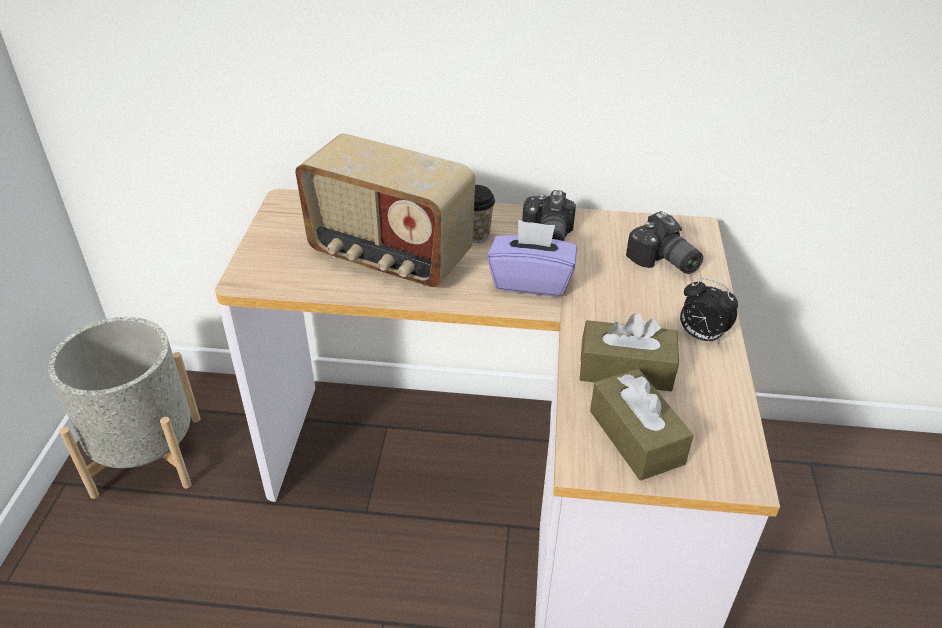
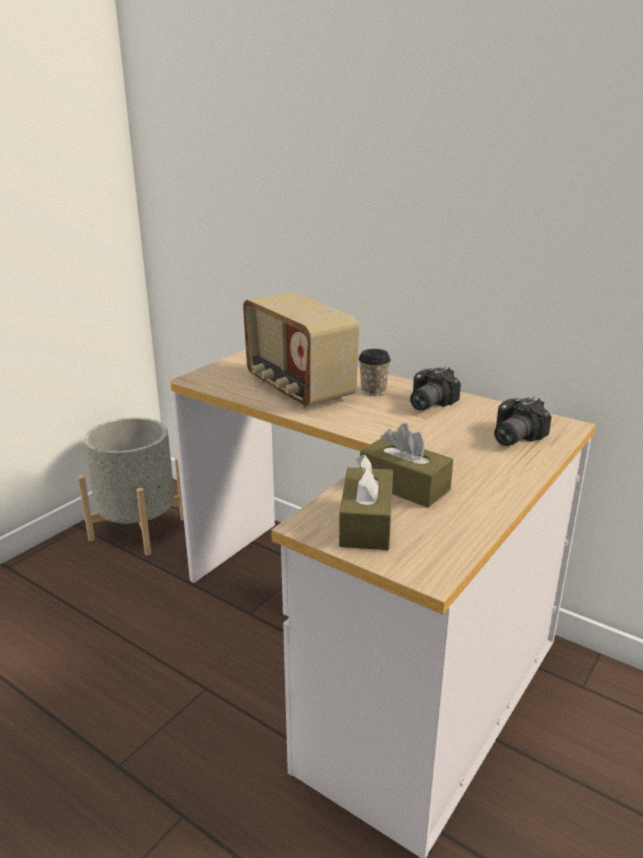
camera: 30 degrees right, 15 degrees down
(531, 281) = (386, 422): purple tissue box -> none
(663, 262) = (512, 437): camera -> camera turned 45 degrees clockwise
(700, 336) = (494, 485): alarm clock -> none

